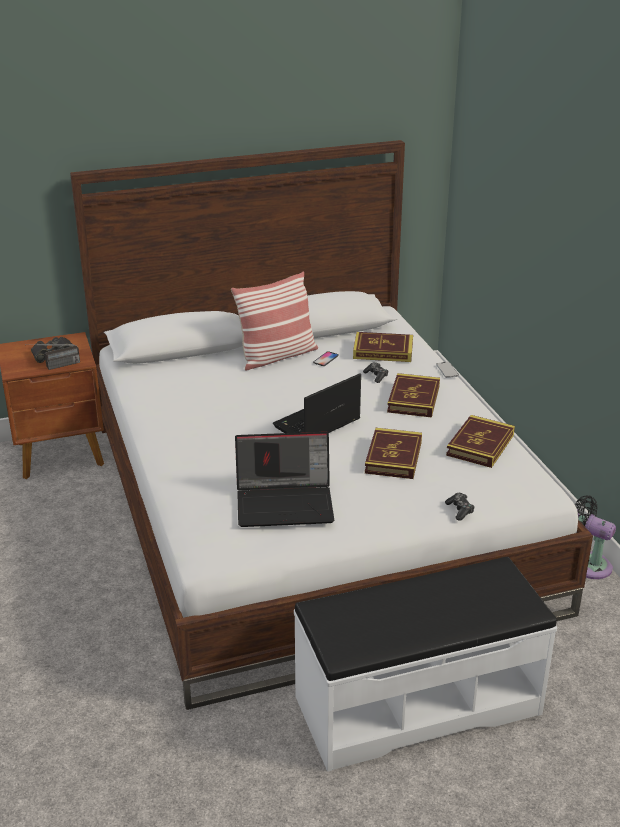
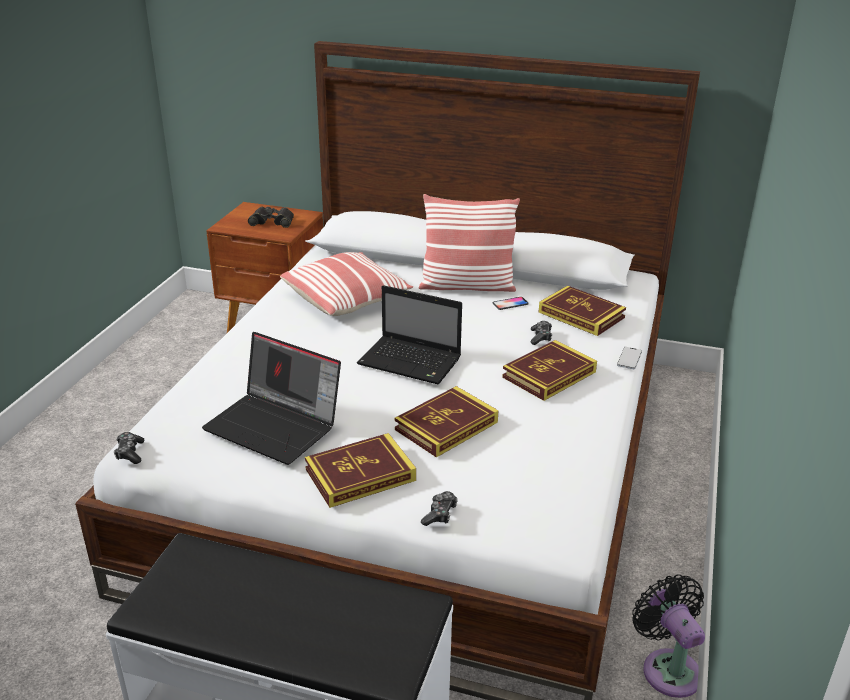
camera: 35 degrees right, 0 degrees up
(55, 367) = (258, 232): radio -> none
(200, 396) = (347, 298): none -> pillow
(204, 566) = (130, 453): none -> game controller
(316, 424) = (412, 362): laptop -> laptop turned 150 degrees counterclockwise
(480, 445) = (560, 452): book -> book (360, 475)

